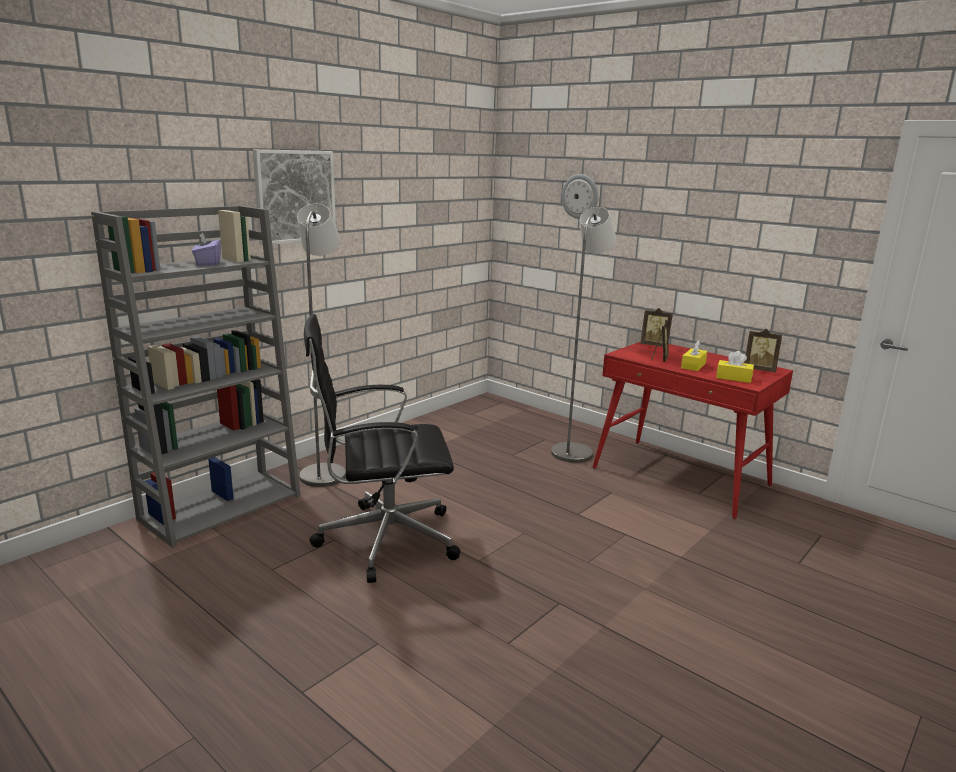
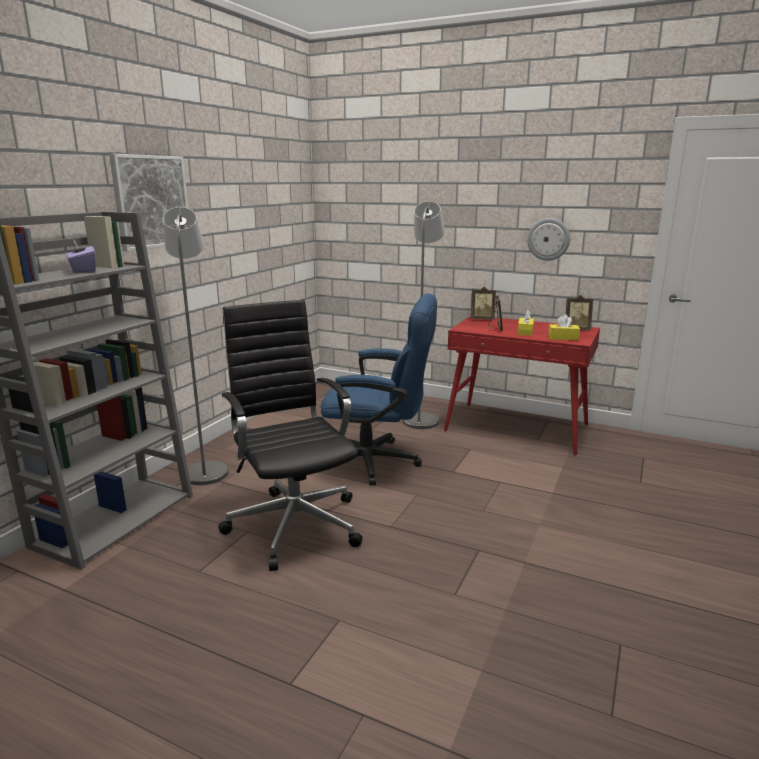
camera: 15 degrees left, 0 degrees up
(383, 540) = (294, 523): black office chair -> black office chair turned 90 degrees clockwise
(501, 491) = (378, 462): none -> blue office chair
(580, 196) = (399, 195): wall clock -> wall clock (548, 239)

